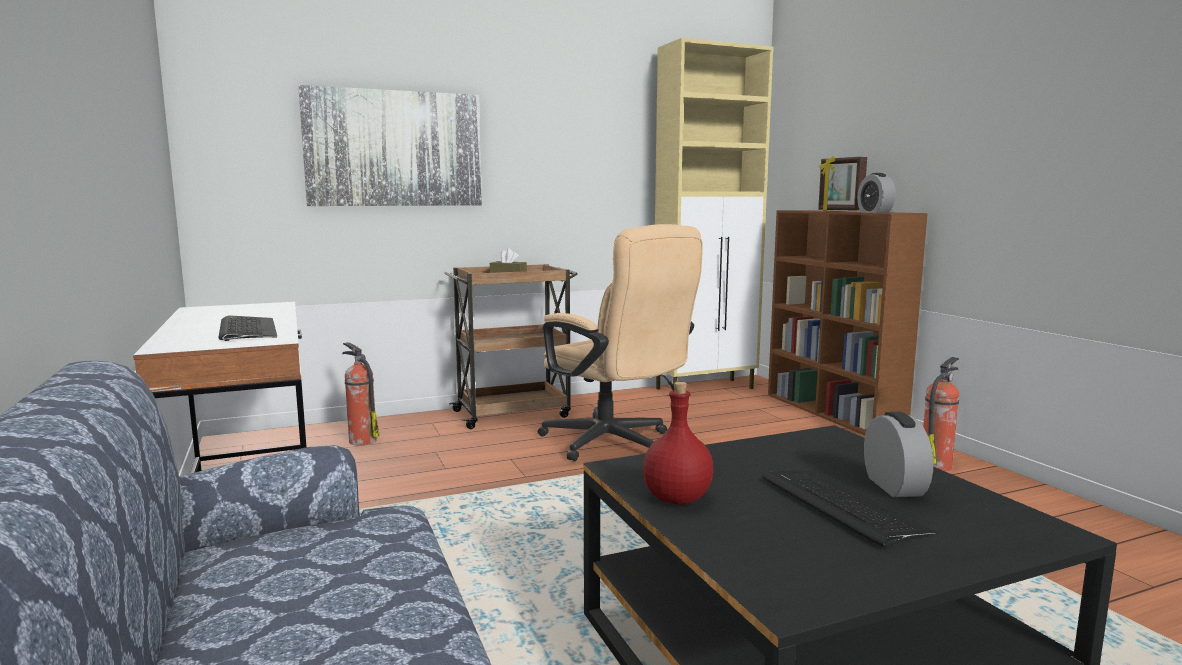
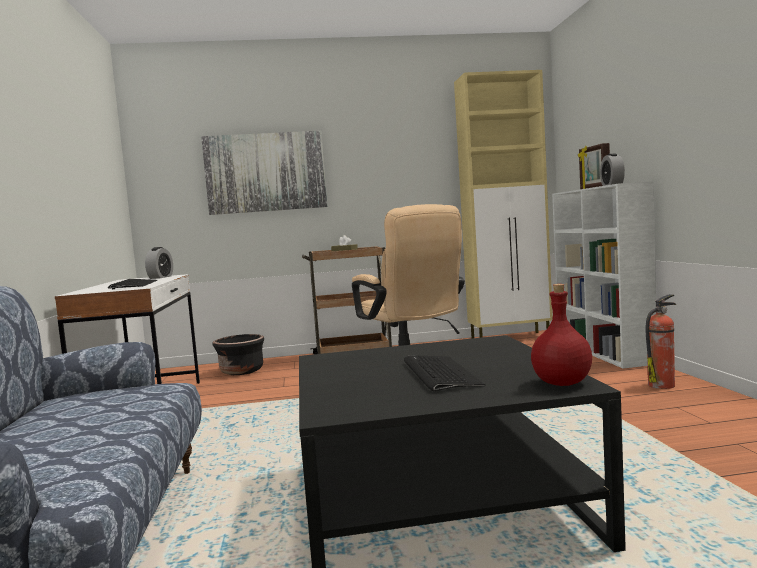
camera: 15 degrees right, 5 degrees down
(362, 440) = (241, 371): fire extinguisher -> black planter
(678, 499) = (333, 371): red bottle -> red bottle (563, 383)
(833, 413) = (603, 352): brown bookcase -> white bookcase
(894, 486) = (495, 364): alarm clock -> alarm clock (160, 277)

